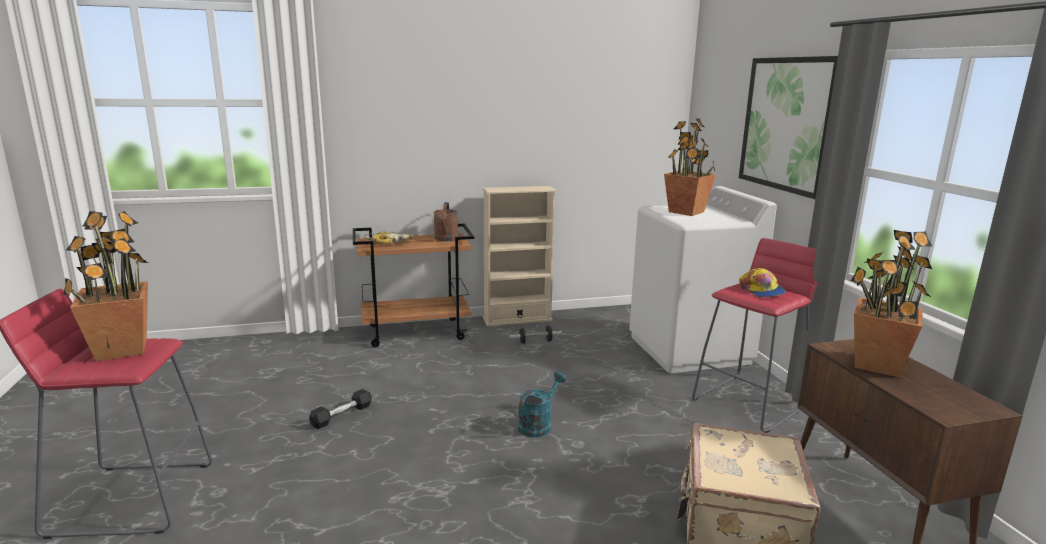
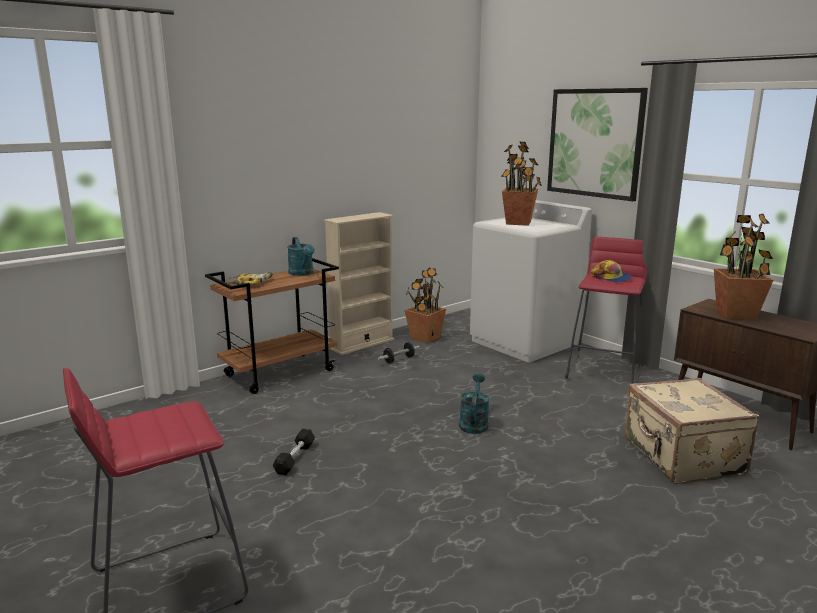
camera: 25 degrees left, 0 degrees up
(121, 349) = (157, 421): potted plant -> potted plant (424, 338)
(446, 239) = (302, 273): brown watering can -> turquoise watering can

